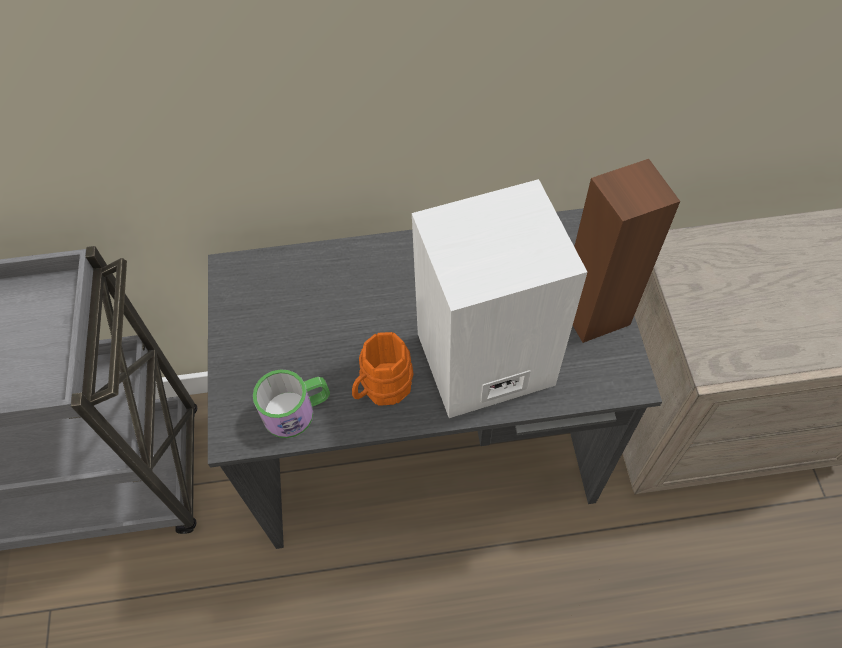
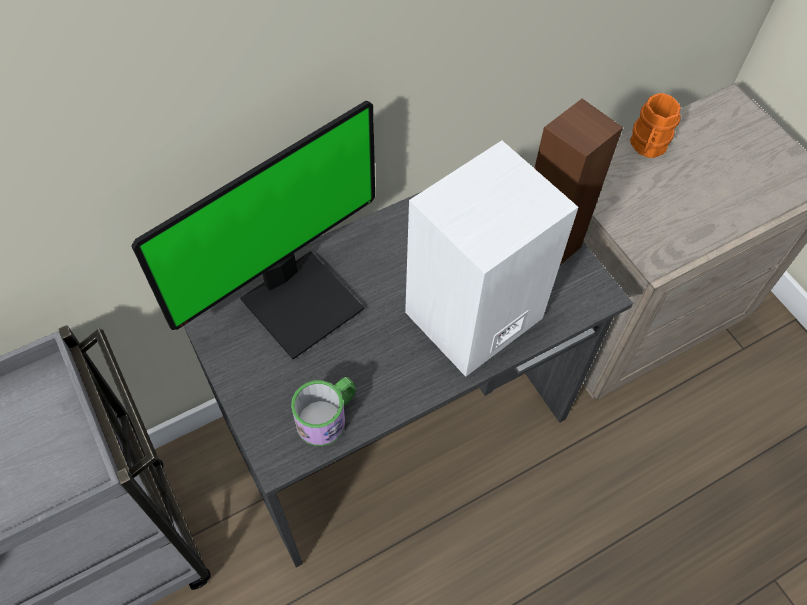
camera: 25 degrees left, 0 degrees up
(322, 290) = (300, 300): none -> monitor
(382, 388) = (395, 370): orange mug -> orange mug (647, 147)

